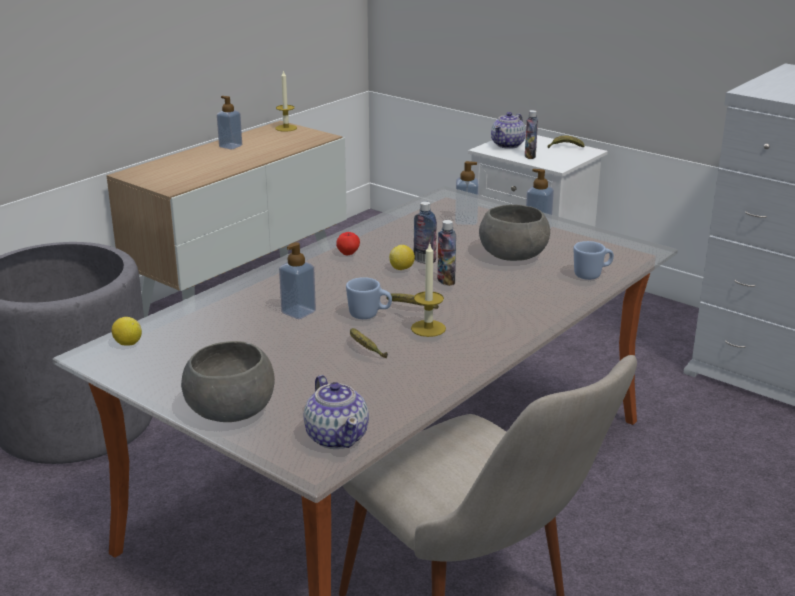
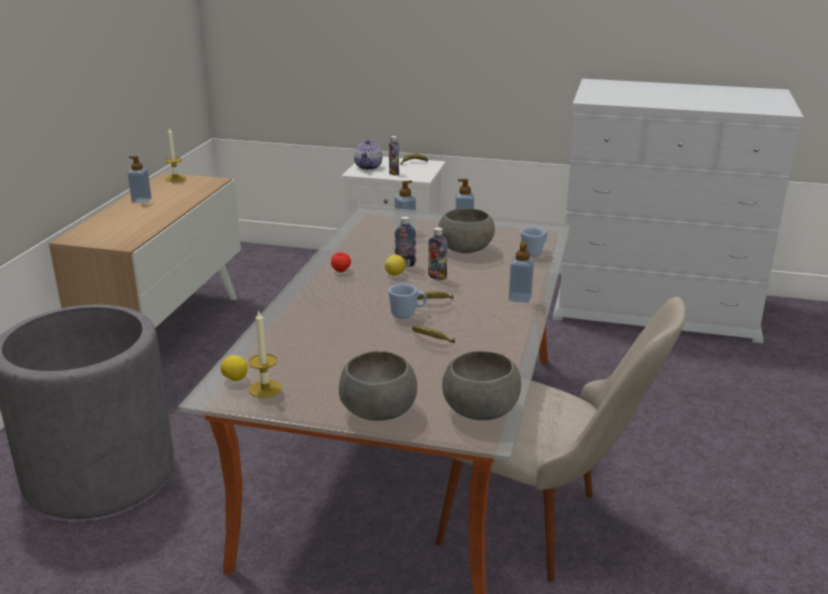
camera: 25 degrees left, 0 degrees up
(298, 312) = (350, 323): soap dispenser -> soap dispenser (520, 298)
(337, 437) = (480, 408): teapot -> grey bowl
(428, 328) = (461, 314): candle -> candle (265, 388)

